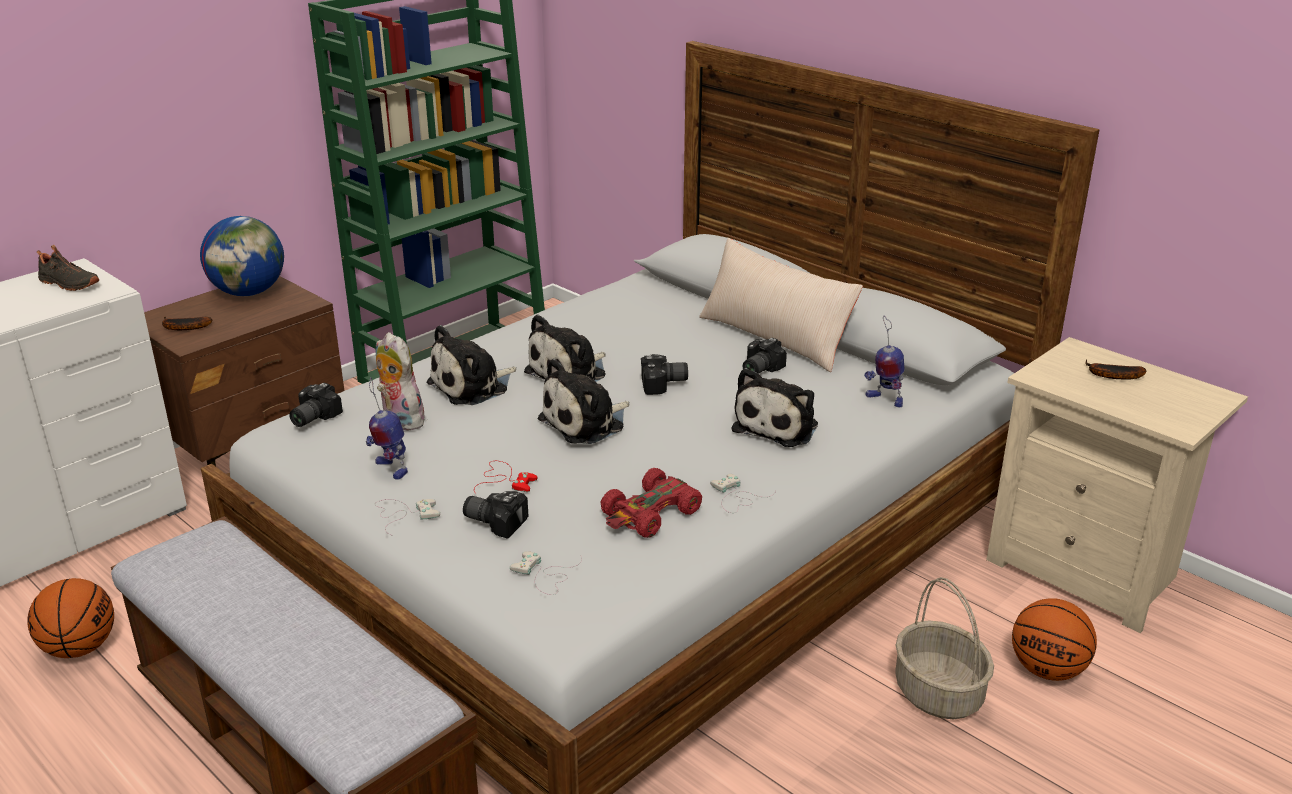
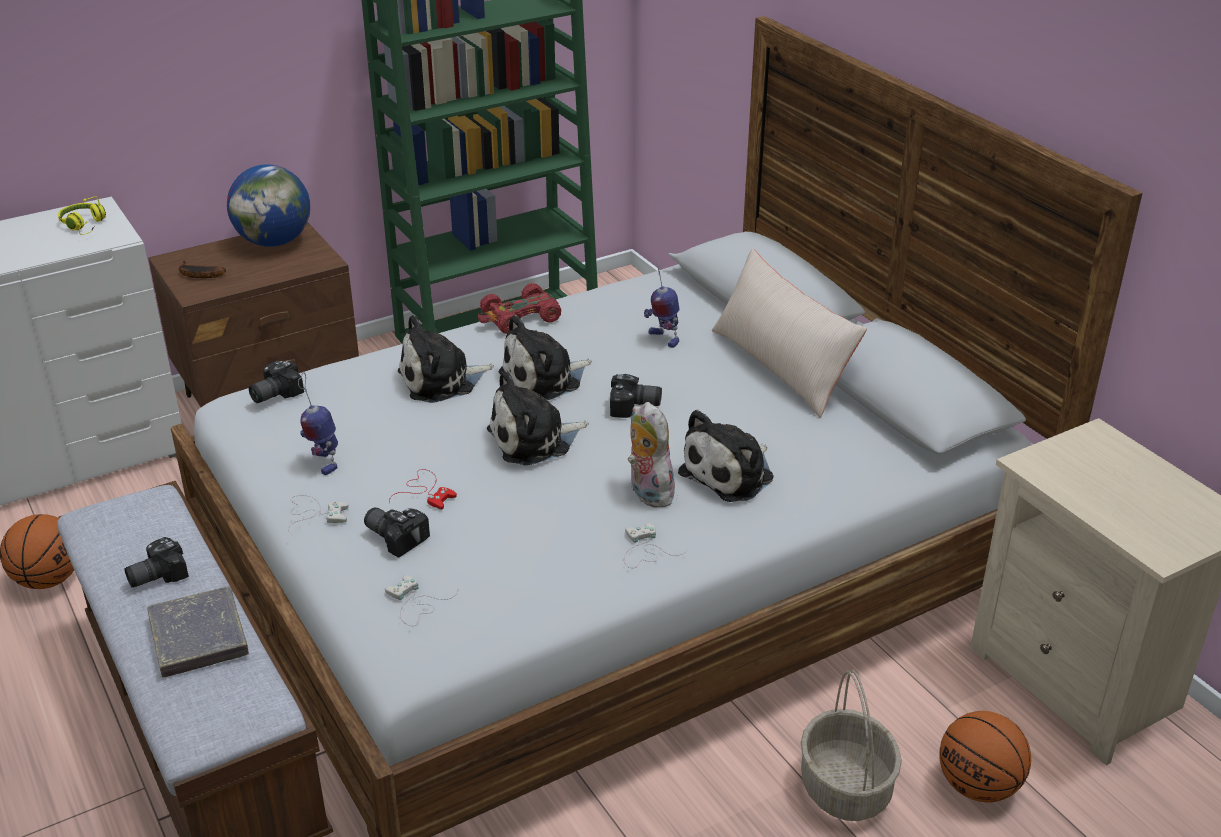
camera: 15 degrees right, 5 degrees up
(68, 284) = (84, 225): black shoe -> yellow headphones
(319, 650) = (199, 637): none -> grey book
(400, 420) = (353, 410): plush toy -> plush toy (647, 493)
(650, 514) = (549, 554): red toy car -> red toy car (519, 318)
(758, 369) = (743, 402): camera -> camera (156, 575)
(884, 399) = (862, 460): toy robot -> toy robot (663, 338)
(1111, 375) = (1118, 475): banana -> none

